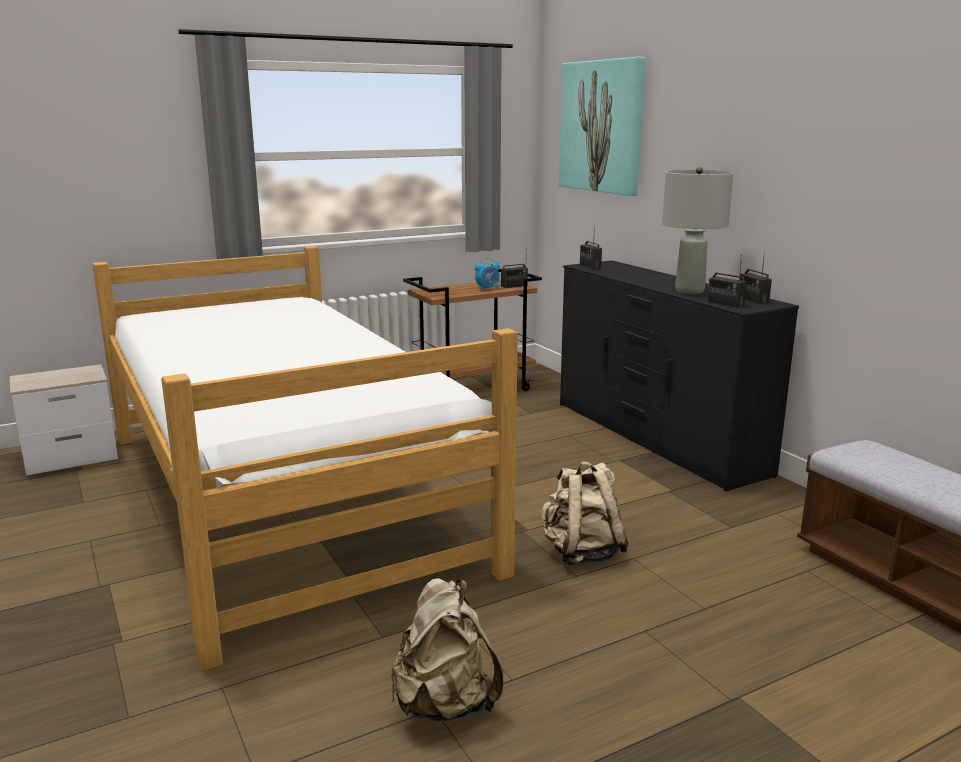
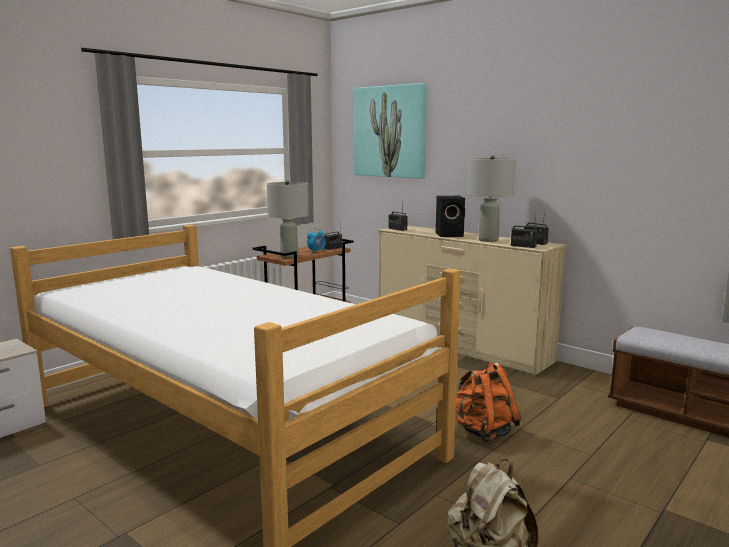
camera: 20 degrees left, 5 degrees down
(444, 293) = (289, 256): none -> grey table lamp
(581, 553) = (483, 432): beige backpack -> orange backpack
(648, 279) = (450, 235): none -> black speaker
(656, 438) = (461, 346): black dresser -> beige dresser

